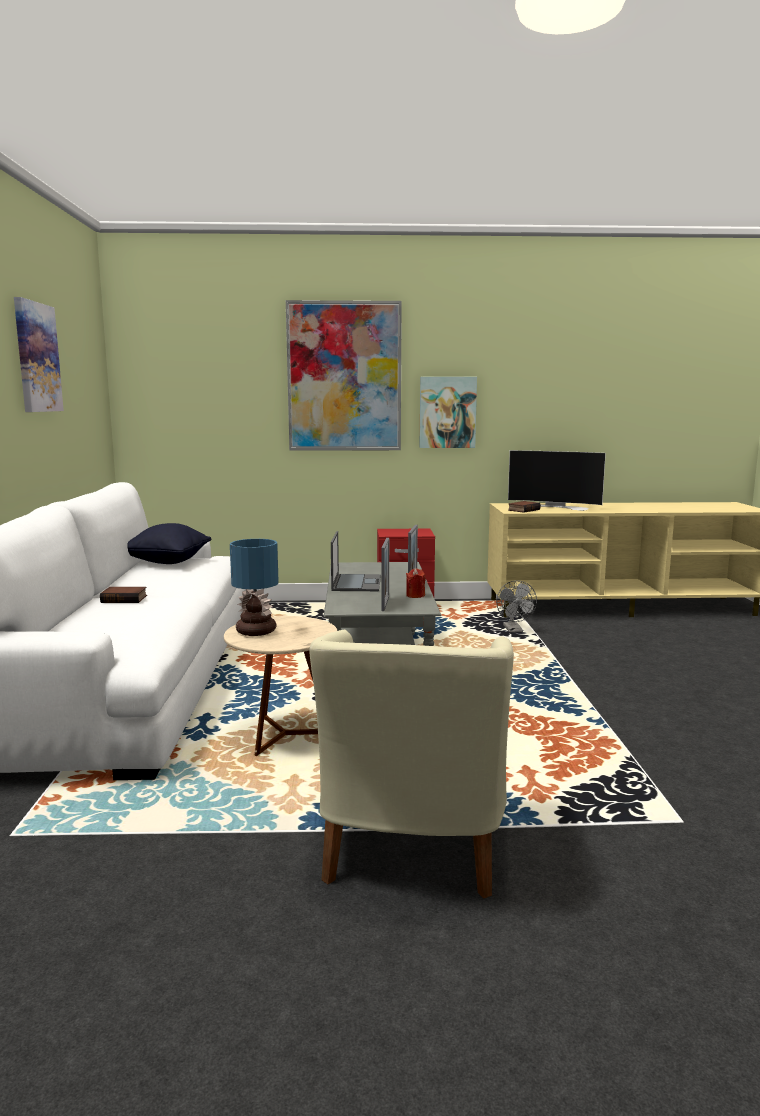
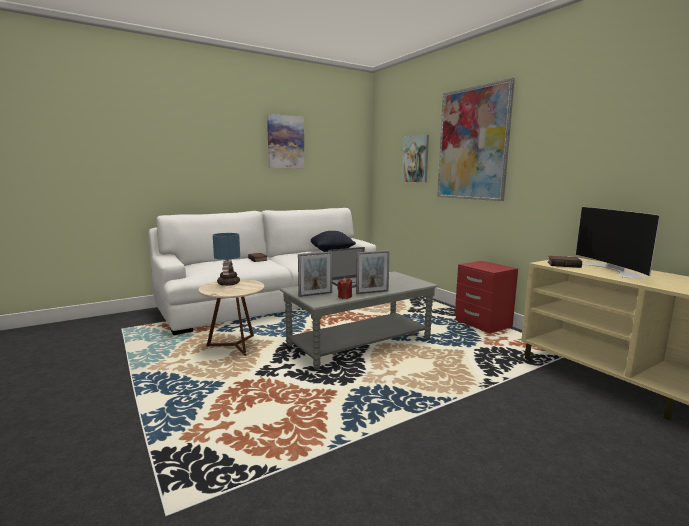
camera: 60 degrees right, 0 degrees up
(411, 842) = (122, 406): beige armchair -> none
(447, 412) = (542, 170): picture -> picture (415, 159)
(514, 630) = (502, 369): grey fan -> none

